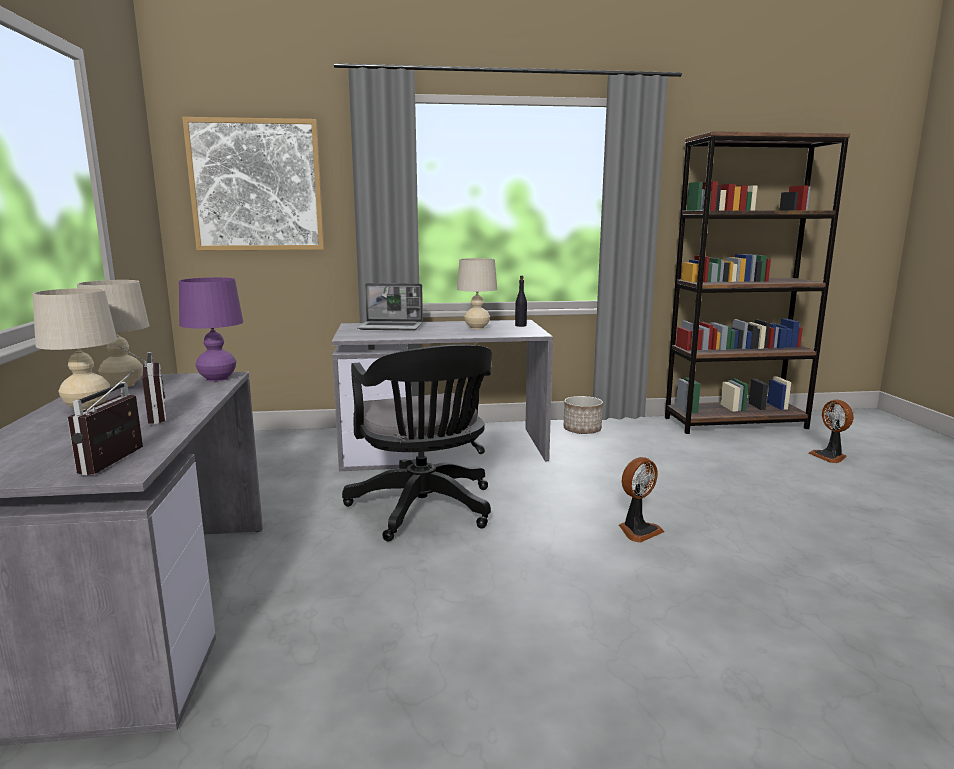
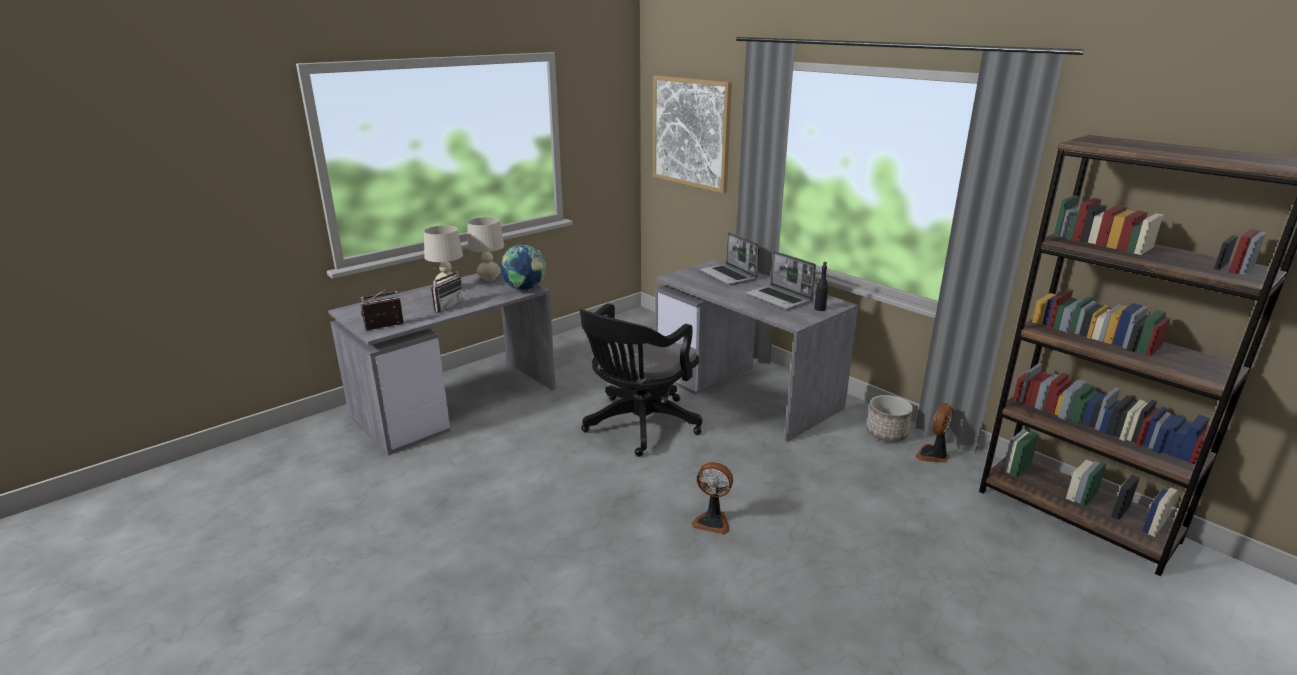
camera: 55 degrees right, 10 degrees up
(217, 379) = (524, 290): purple table lamp -> globe
(477, 328) = (779, 298): beige table lamp -> laptop
(830, 456) = (1074, 606): fan -> fan (933, 455)

